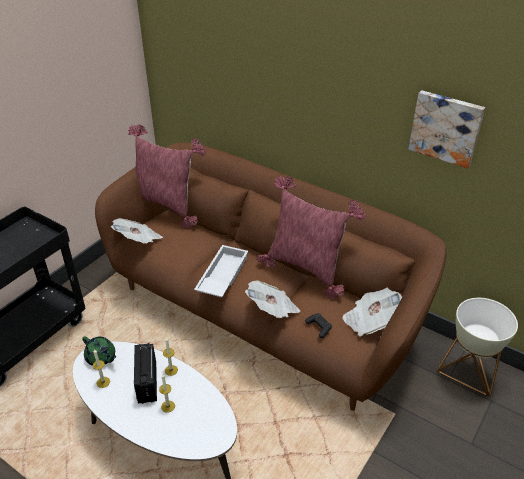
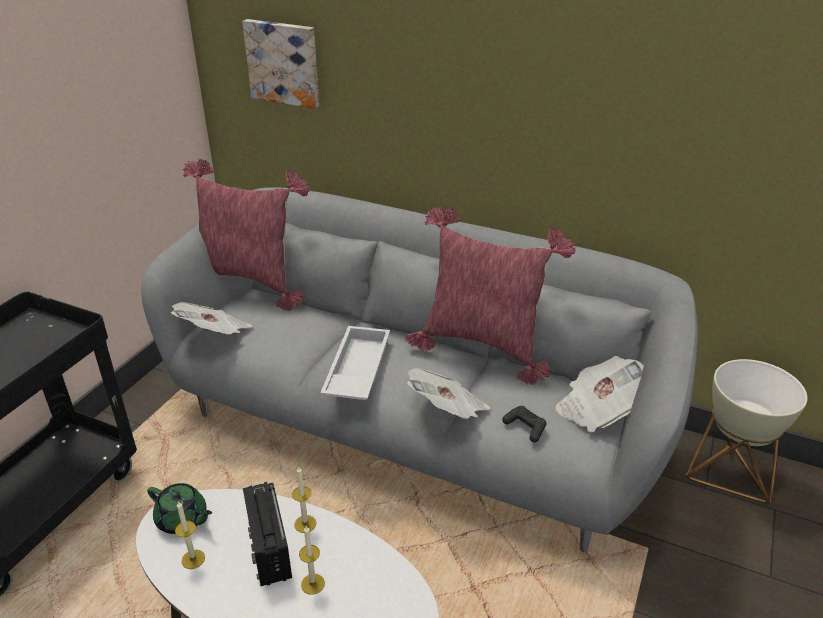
camera: 10 degrees left, 5 degrees down
(261, 311) = (410, 424): brown sofa -> grey sofa
(446, 127) = (682, 106): picture -> picture (284, 63)

